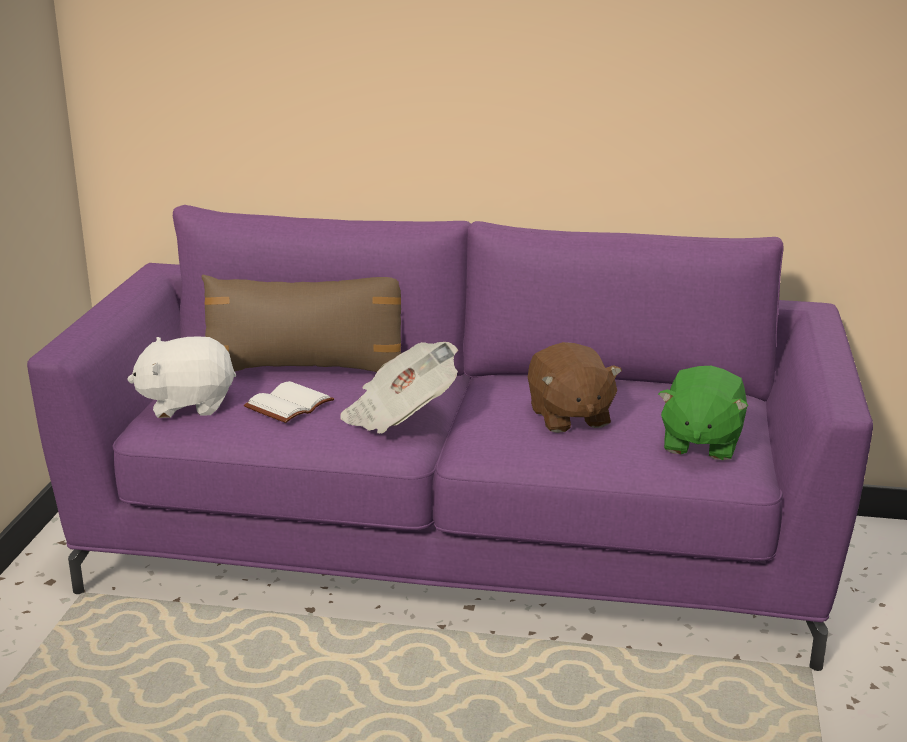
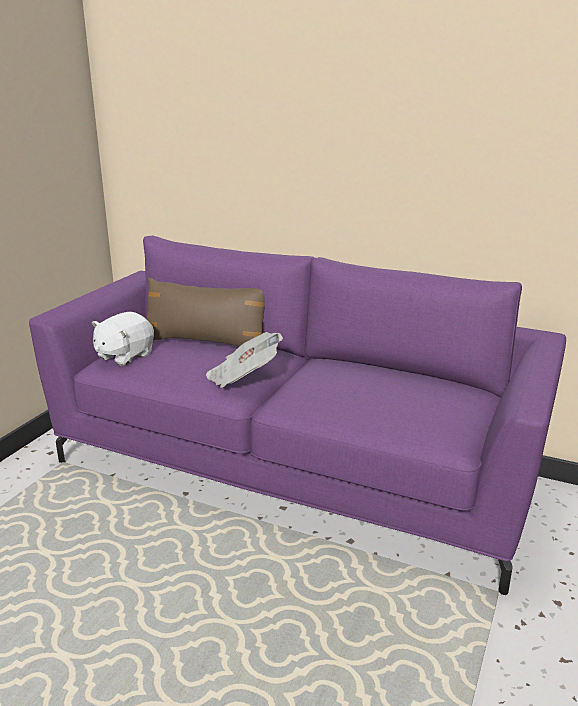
camera: 15 degrees right, 0 degrees up
(187, 404) = (124, 356): white plush toy -> white plush toy turned 60 degrees counterclockwise
(288, 404) = (181, 362): white book -> none
(568, 417) = (351, 392): brown plush toy -> none
(700, 443) = (433, 420): green plush toy -> none

